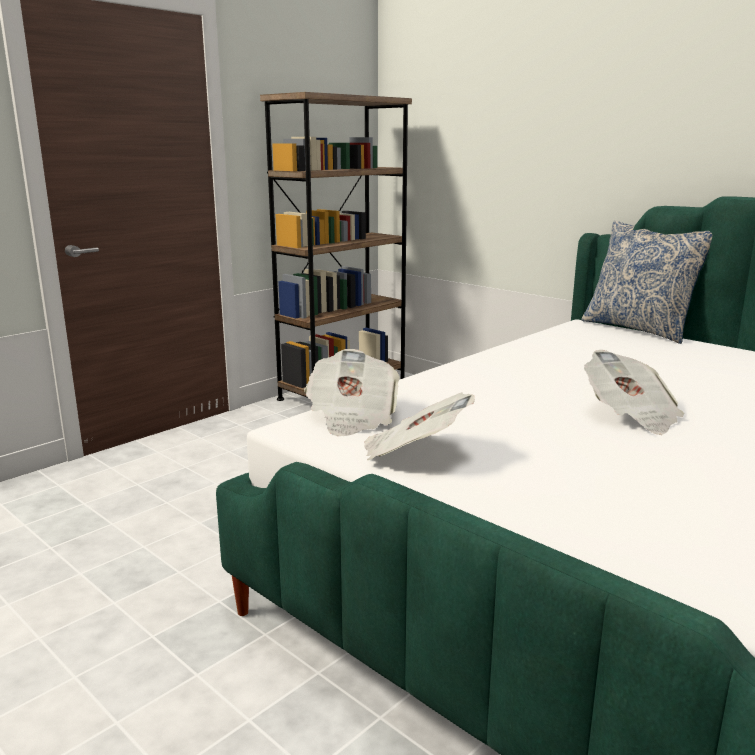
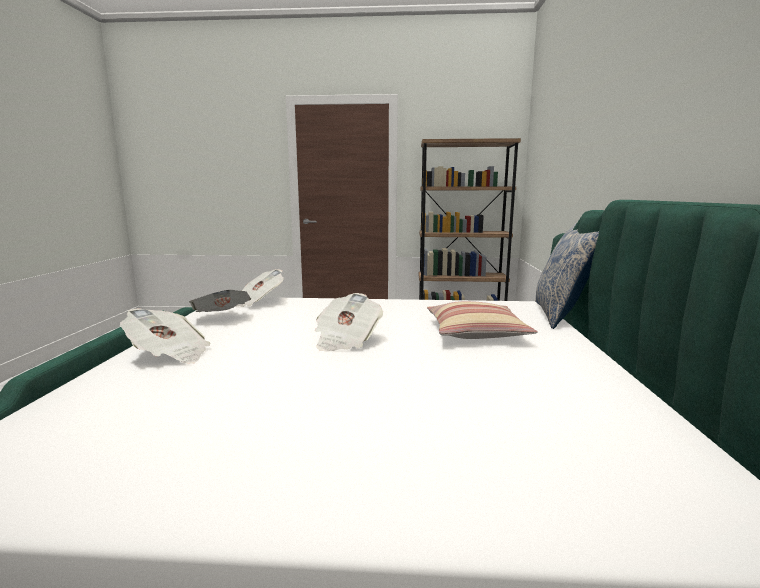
camera: 50 degrees right, 5 degrees down
(589, 517) = (170, 355): none -> newspaper
(662, 366) = (476, 332): none -> pillow

